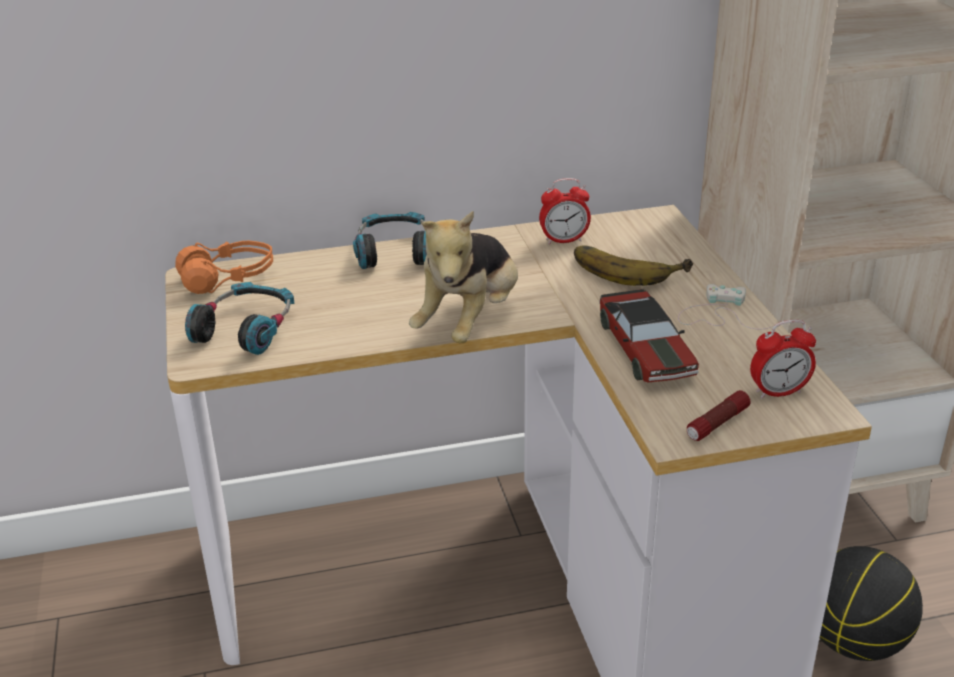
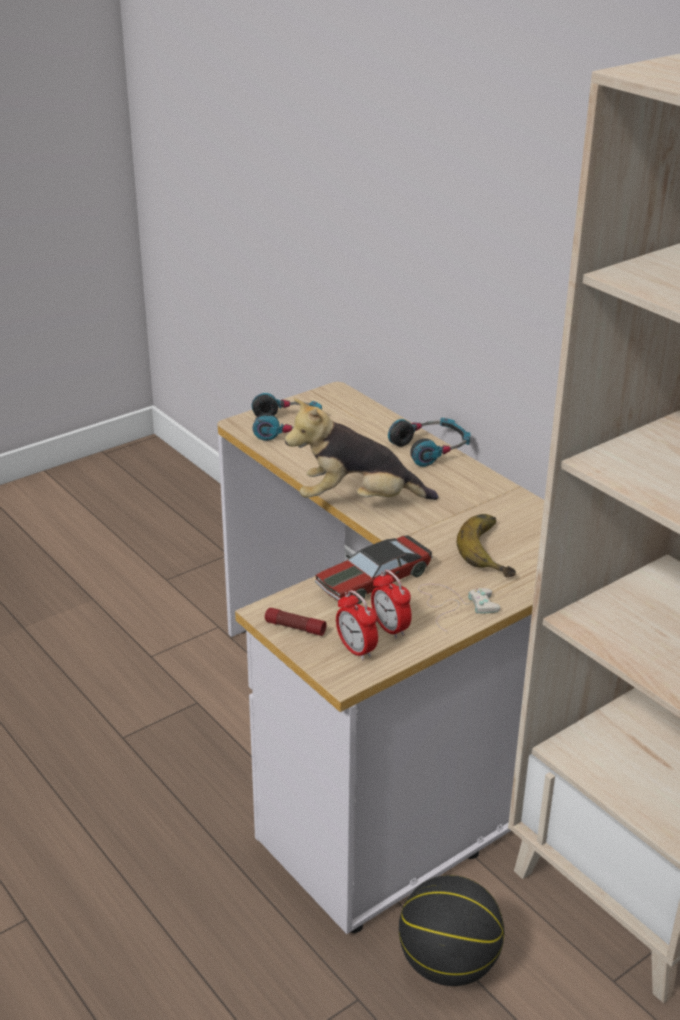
camera: 65 degrees right, 0 degrees up
(228, 279) = (342, 403): orange headphones -> none
(564, 240) = (513, 513): alarm clock -> alarm clock (390, 628)

